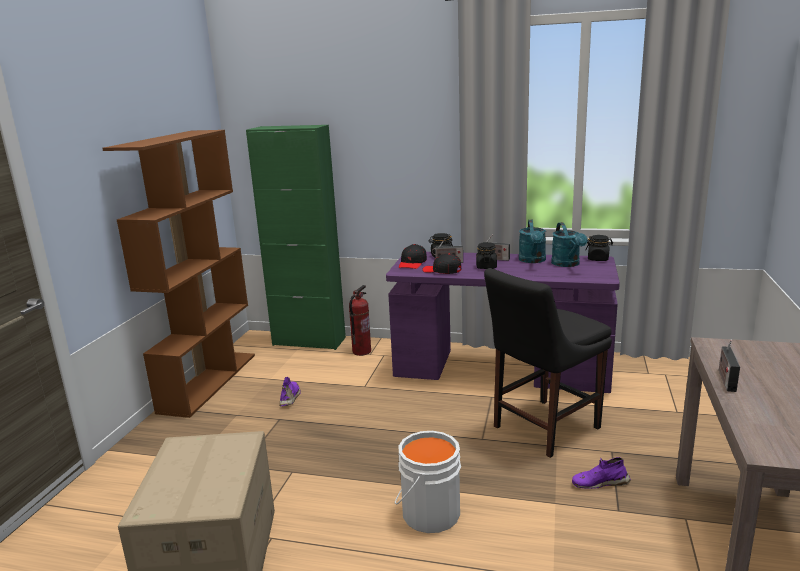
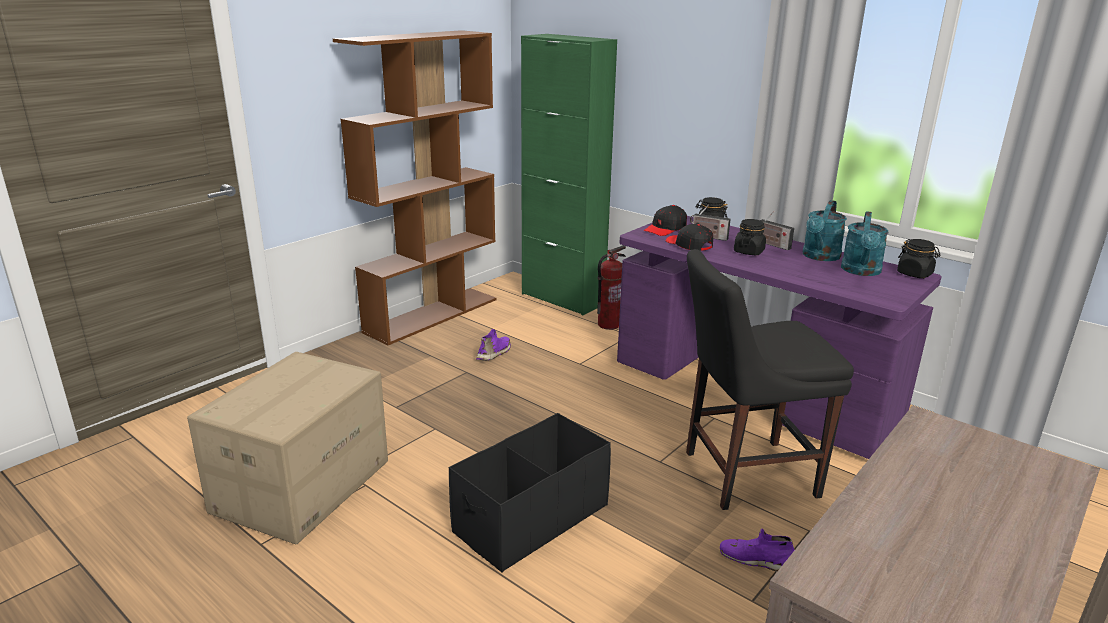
camera: 25 degrees right, 5 degrees up
(428, 513) = (530, 518): white bucket -> black storage box
(725, 379) = (886, 472): radio -> none

